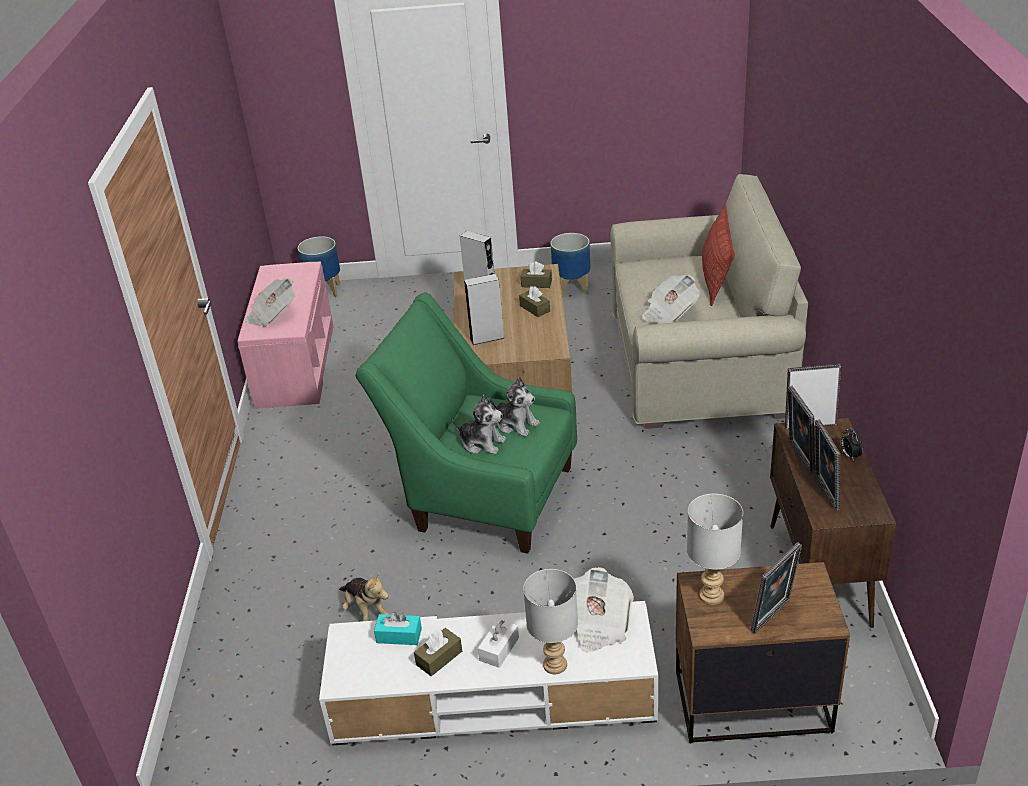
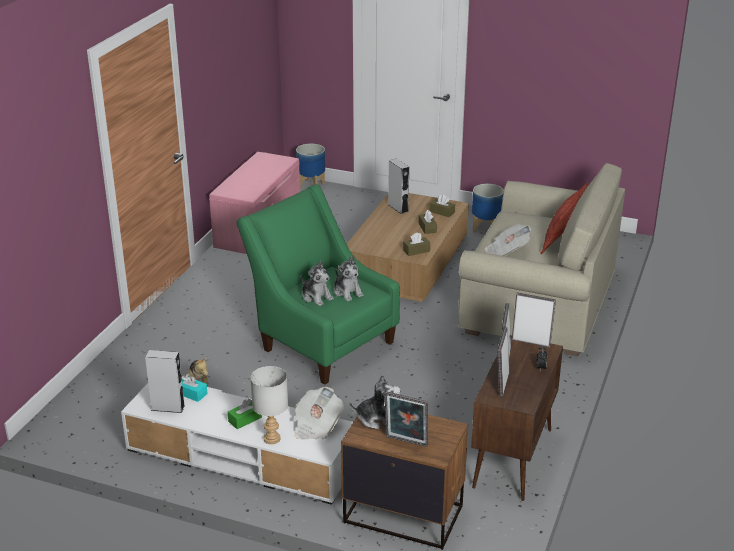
camera: 20 degrees right, 5 degrees down
(272, 315) = (241, 184): newspaper -> none
(439, 658) = (205, 412): brown tissue box -> brown tissue box (416, 251)
(487, 338) = (379, 238): grey speaker -> grey speaker (168, 408)
(499, 649) = (245, 419): white tissue box -> green tissue box
(710, 595) = (376, 418): grey table lamp -> plush toy
(773, 617) = (406, 442): picture frame -> picture frame turned 45 degrees clockwise

